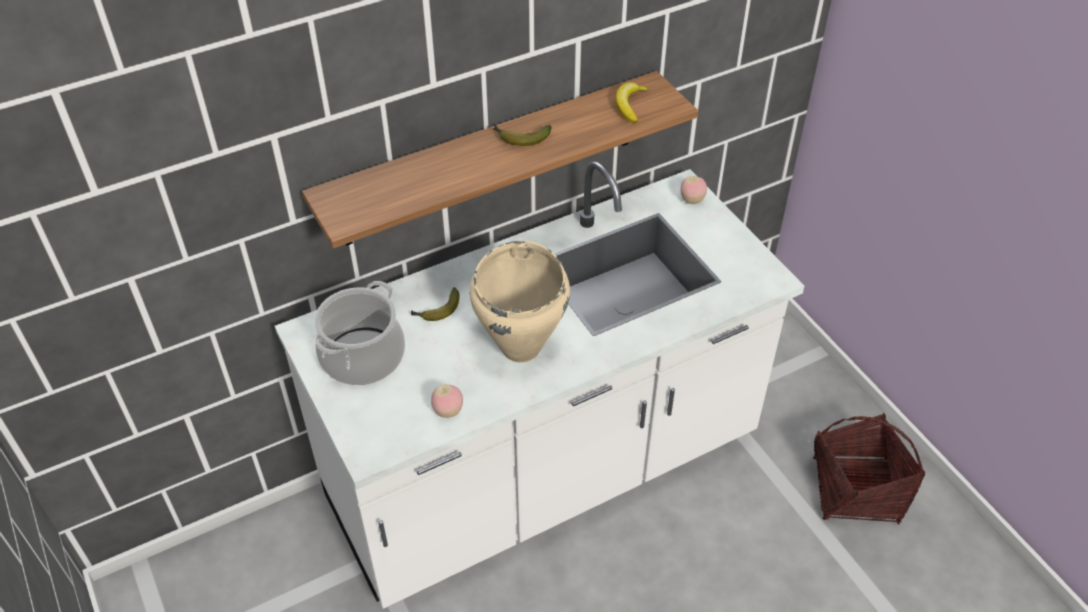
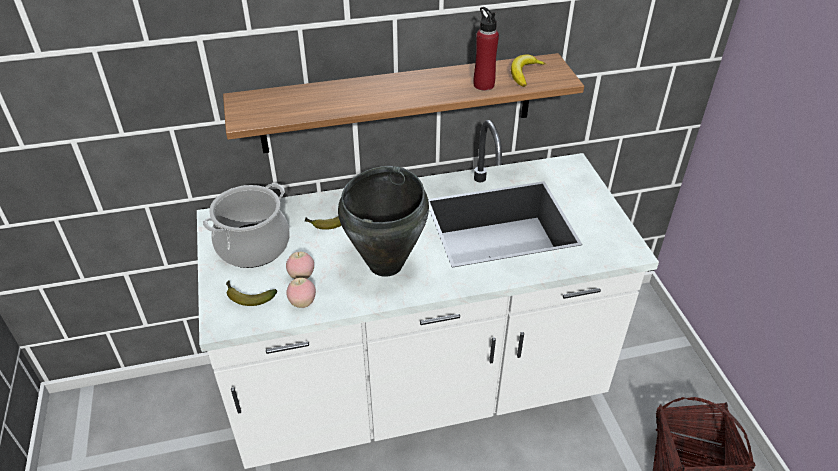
camera: 15 degrees right, 5 degrees down
(520, 138) = (419, 83): banana -> banana (247, 296)
(522, 347) = (386, 264): beige cooking pot -> black cooking pot
(591, 128) = (483, 84): none -> red bottle
(692, 200) = (576, 176): apple -> apple (302, 276)

